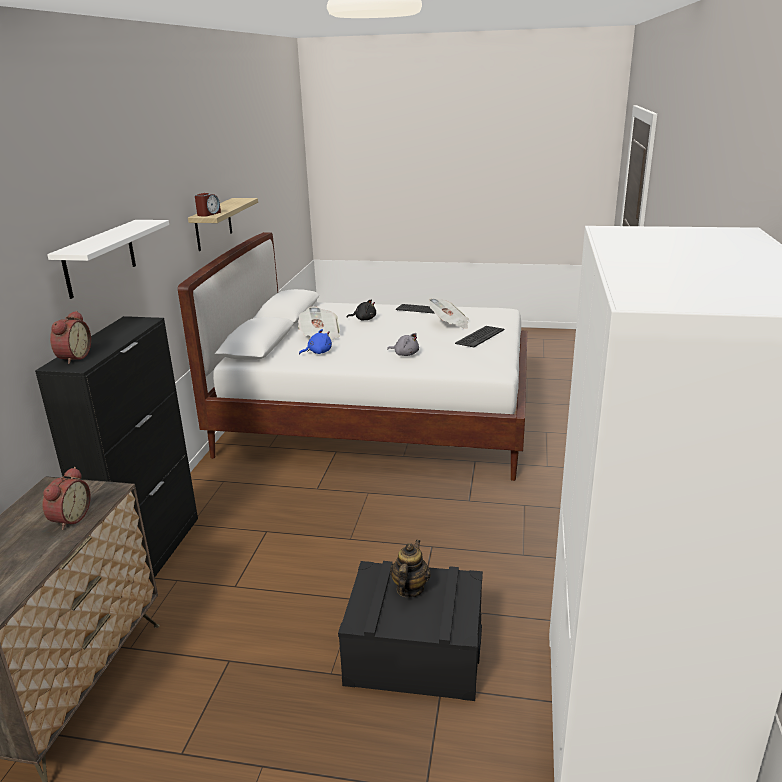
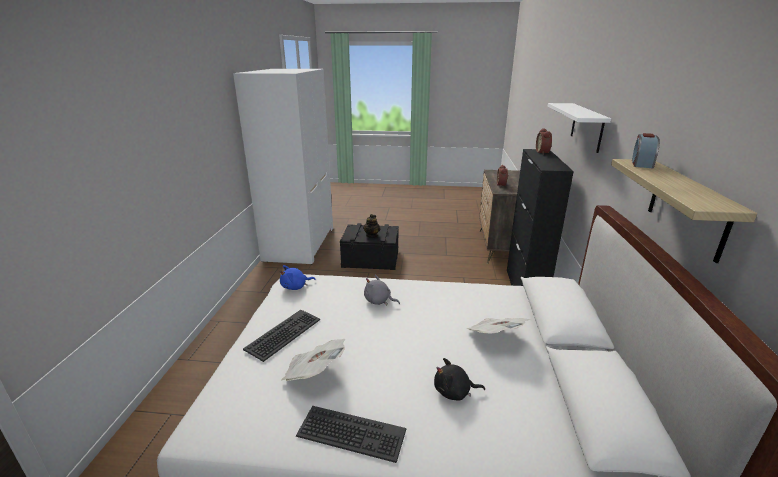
camera: 175 degrees right, 0 degrees up
(318, 352) = (477, 305): blue plush toy -> blue plush toy (295, 287)

